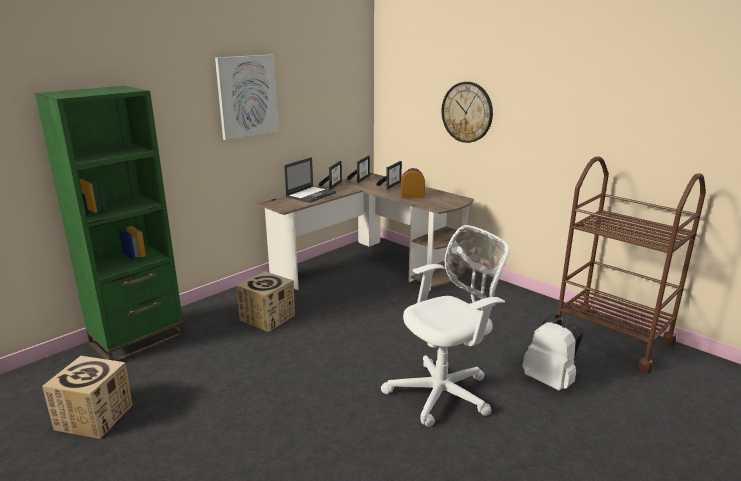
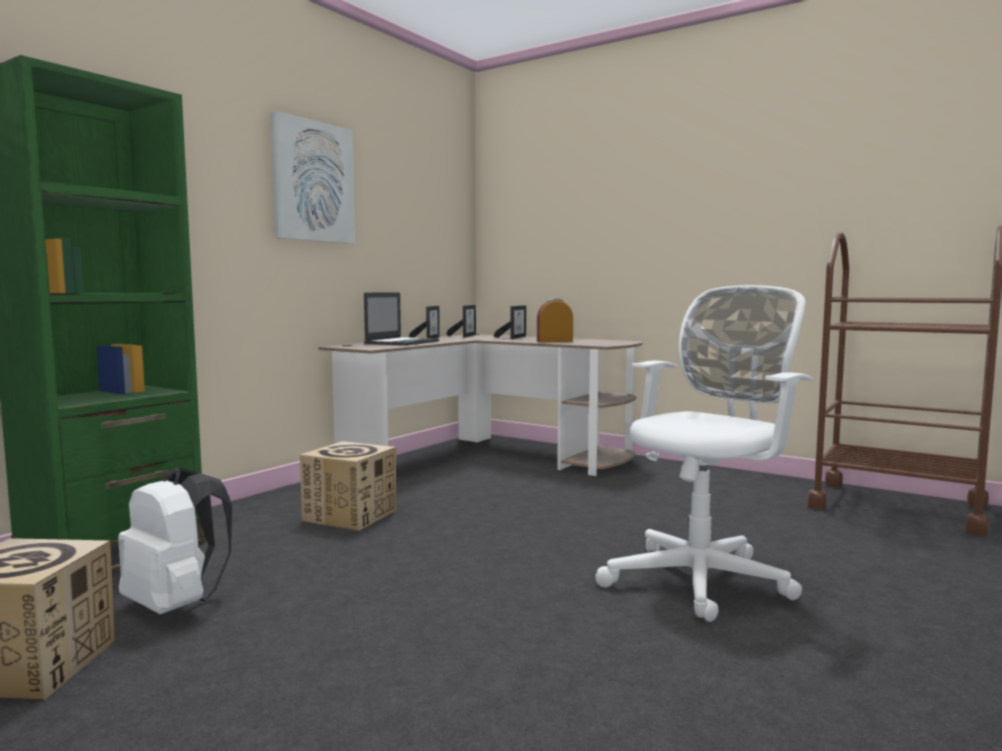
camera: 10 degrees left, 15 degrees down
(467, 112) = (621, 224): wall clock -> none
(550, 380) = (855, 553): white backpack -> white backpack (176, 605)

